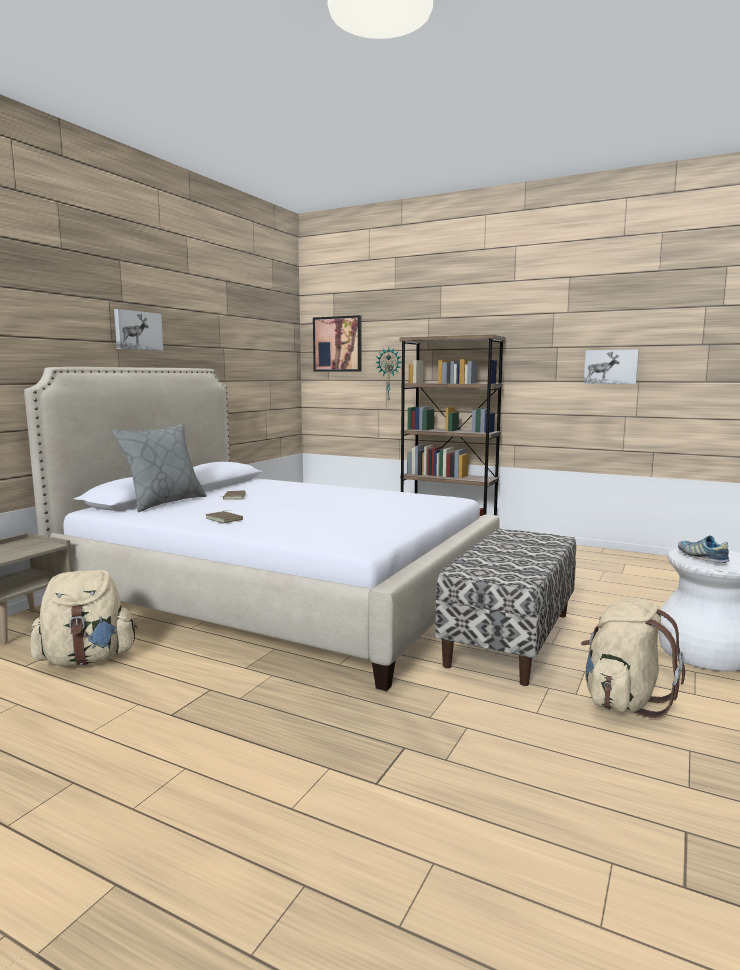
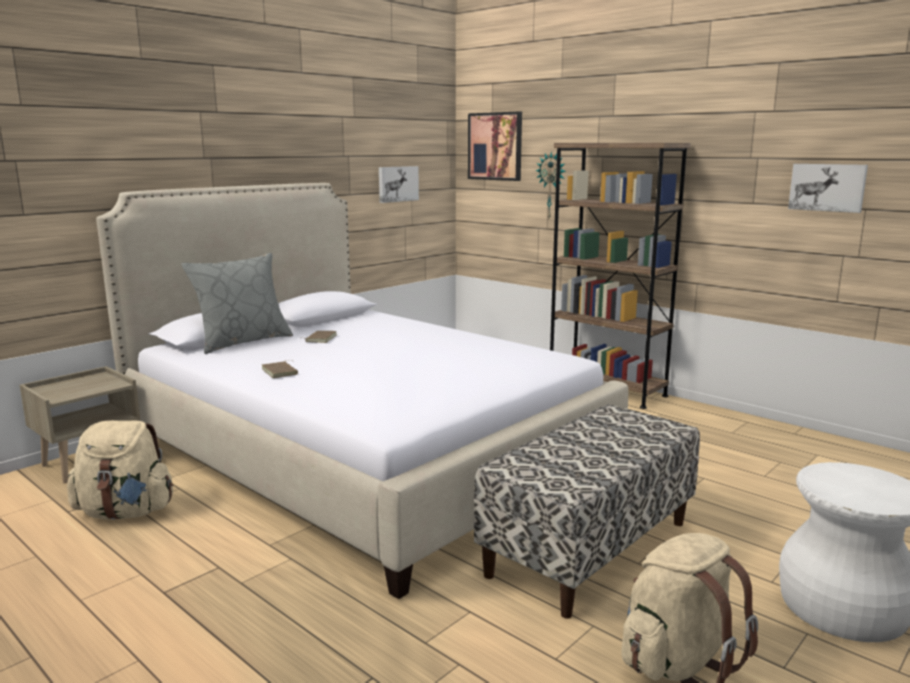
camera: 15 degrees right, 5 degrees up
(137, 330) = (235, 144): picture -> picture (397, 184)
(701, 557) = (841, 482): shoe -> none

